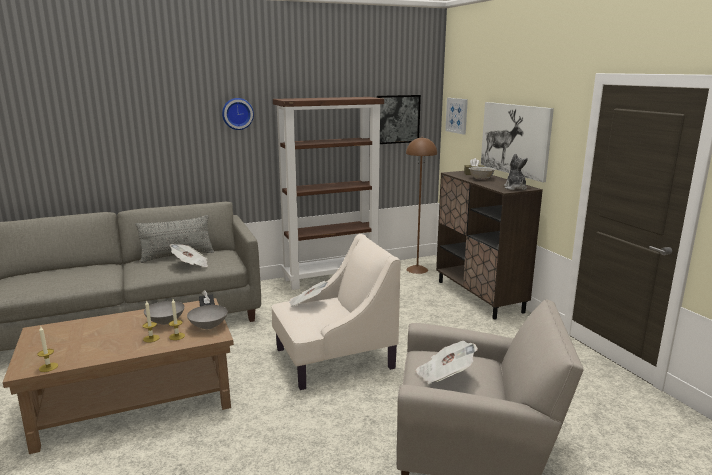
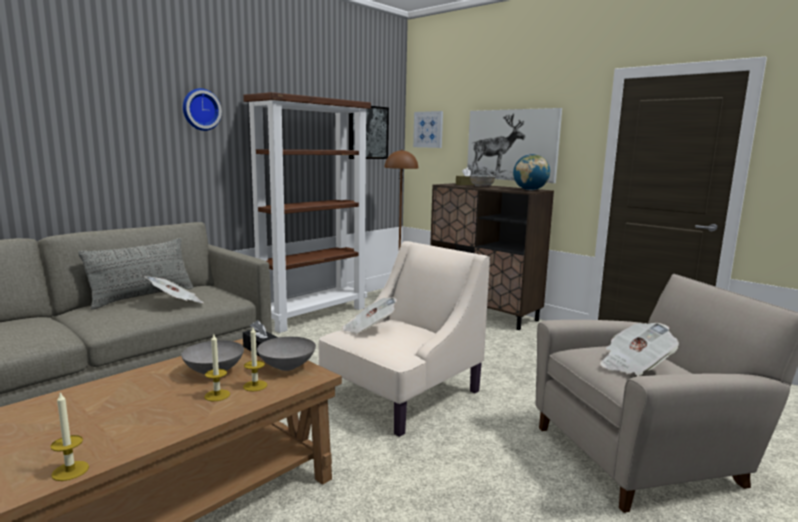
camera: 25 degrees left, 5 degrees down
(515, 188) = (530, 190): plush toy -> globe

